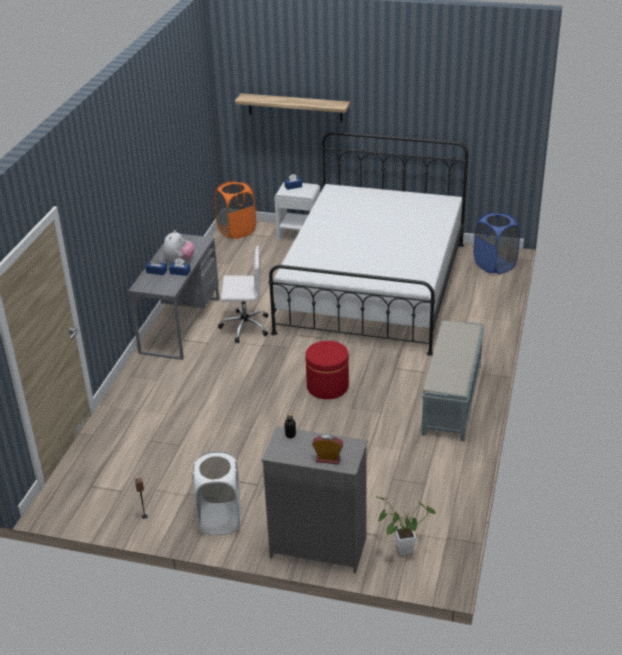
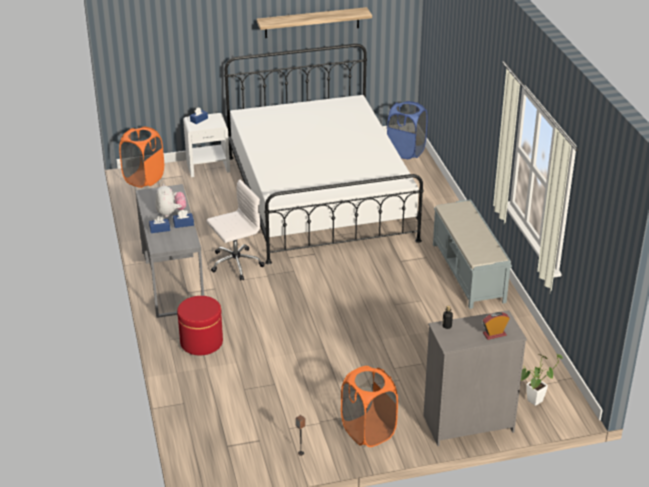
camera: 30 degrees left, 0 degrees up
(220, 519) = (368, 431): white laundry basket -> orange laundry basket
(295, 107) = (192, 40): shelf -> shelf (312, 22)
(327, 387) = (358, 294): red ottoman -> red ottoman (201, 342)

